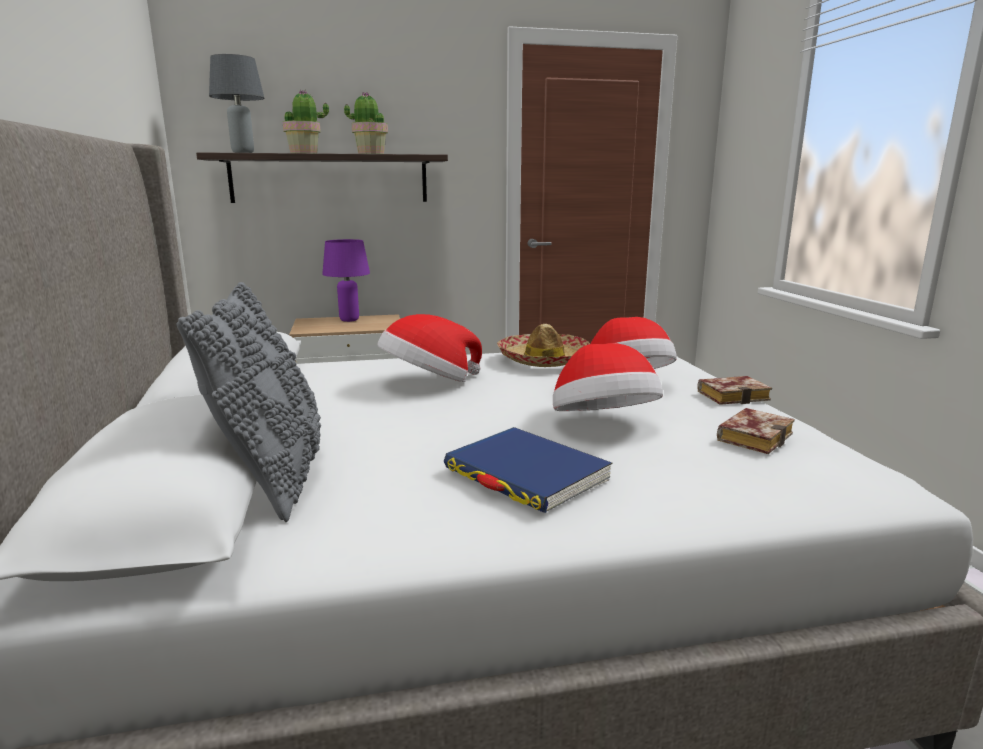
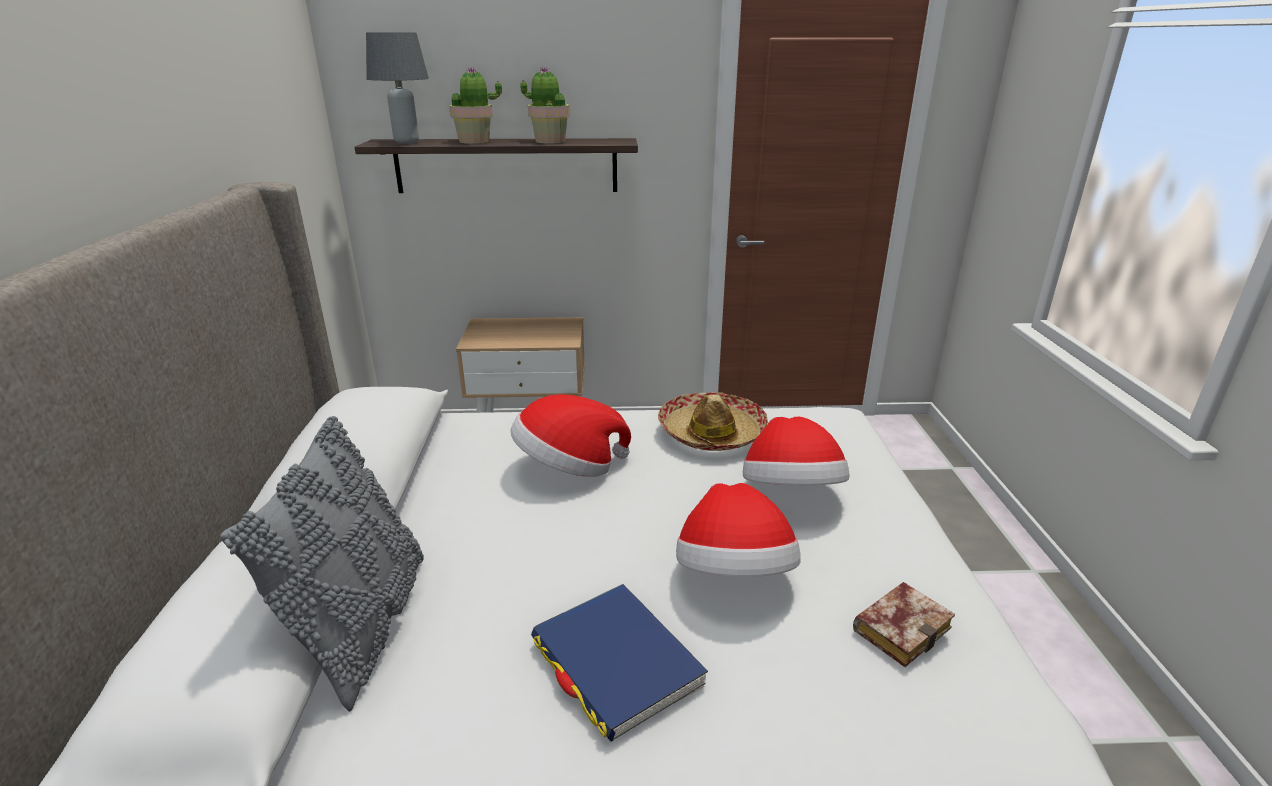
camera: 10 degrees right, 10 degrees up
(349, 320) = (526, 325): purple table lamp -> none
(734, 396) = (913, 531): book -> none

